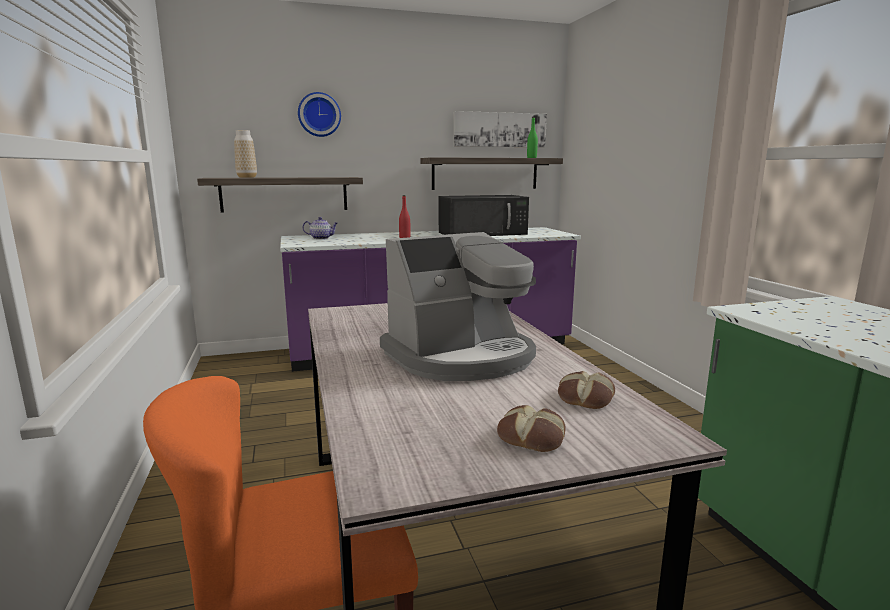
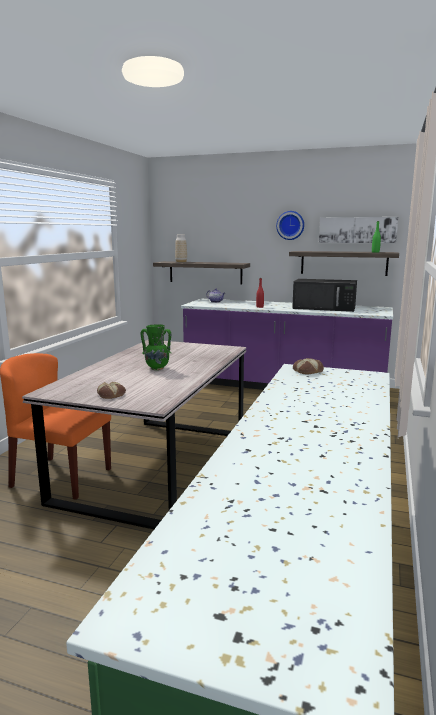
camera: 35 degrees right, 0 degrees up
(319, 115) = (228, 223): wall clock -> wall clock (290, 225)
(461, 357) = (157, 368): coffee machine -> green vase
(584, 397) = (162, 390): bread -> bread (307, 371)

